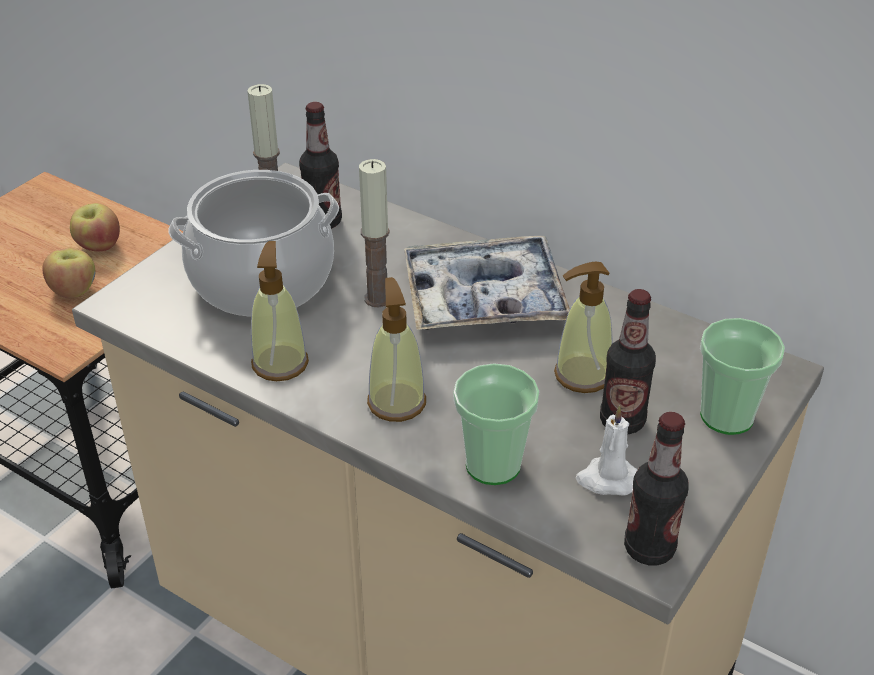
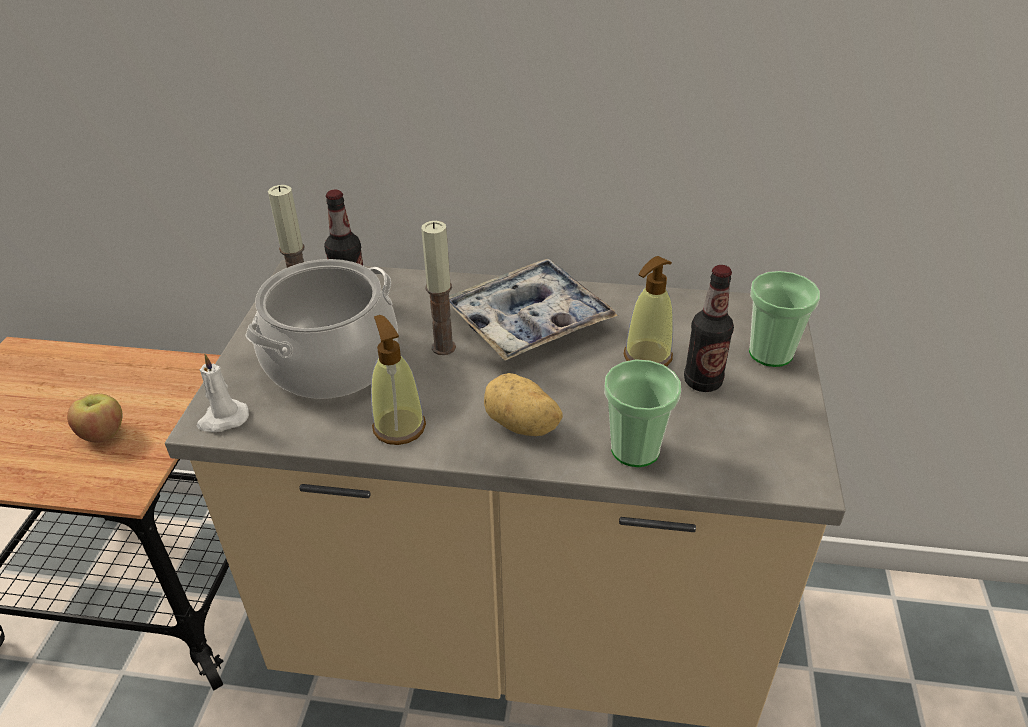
camera: 25 degrees left, 0 degrees up
(98, 246) = (104, 387): apple -> none
(396, 402) = (521, 426): soap dispenser -> potato
(606, 479) = (726, 430): white candle -> white candle (223, 419)
(649, 548) = (796, 471): bottle -> none

